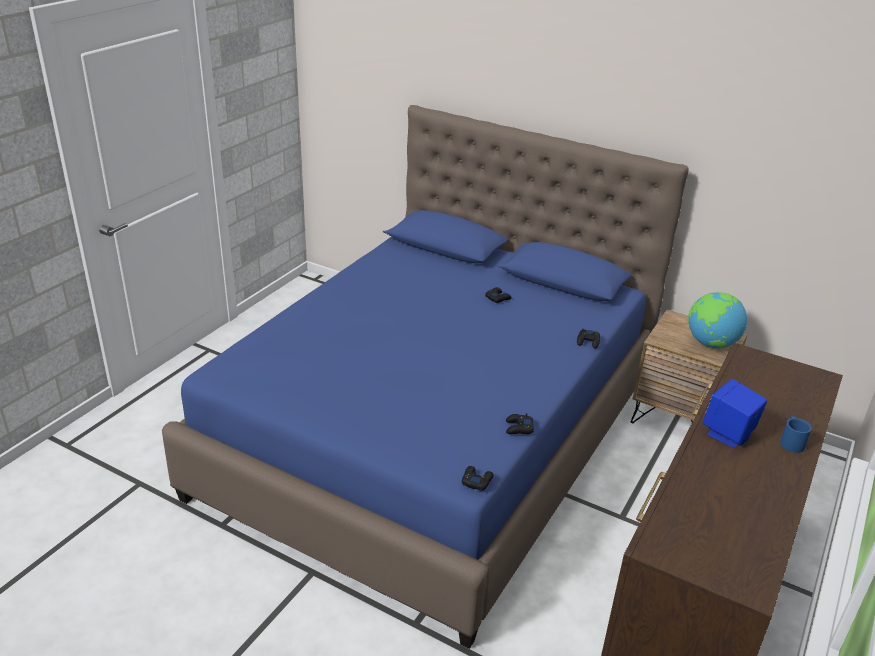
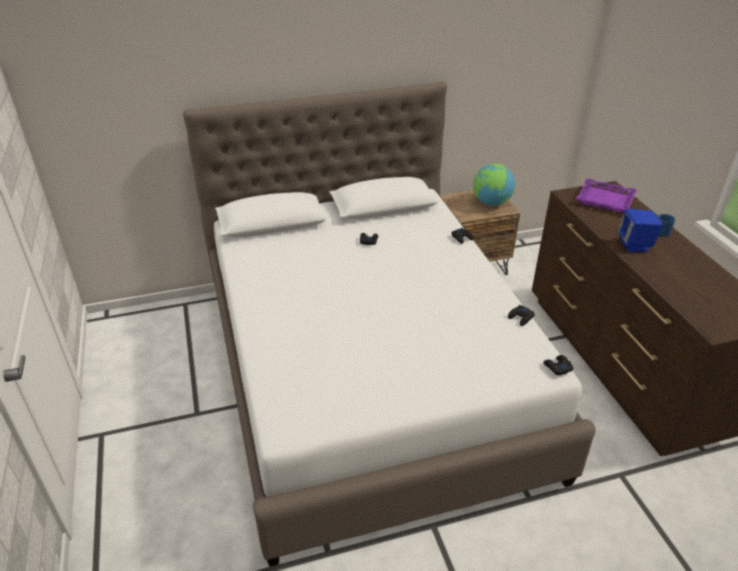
camera: 45 degrees left, 5 degrees up
(433, 437) = (369, 374): blue bed -> white bed
(785, 382) = (605, 199): none -> purple tray

